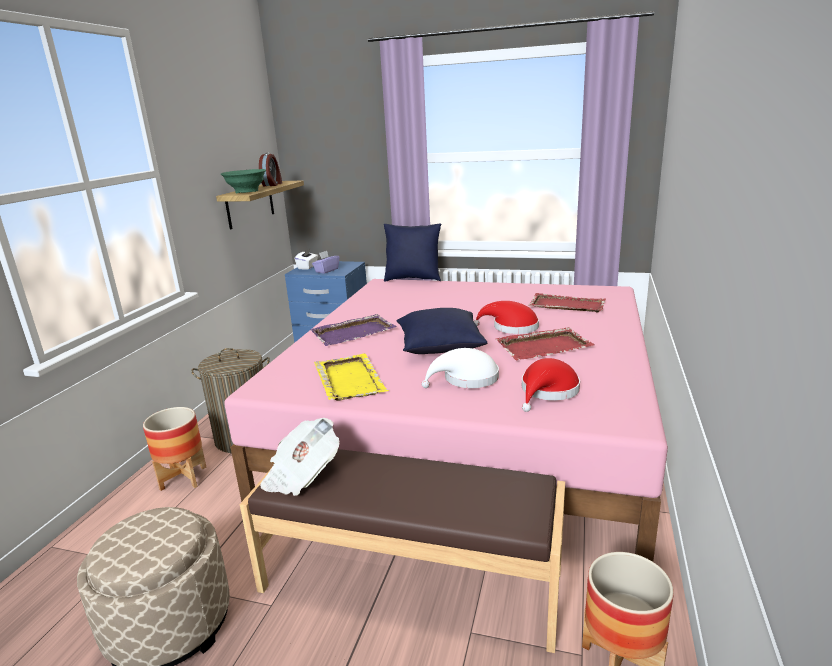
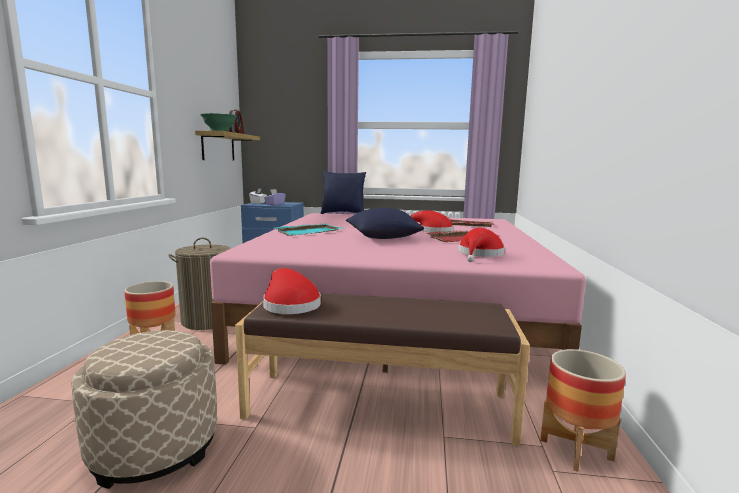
camera: 10 degrees left, 10 degrees down
(301, 475) = (289, 305): newspaper -> red hat
(349, 379) = (317, 249): yellow tray -> none
(354, 332) = (309, 231): purple tray -> turquoise tray
(466, 379) = (413, 249): white hat -> none

